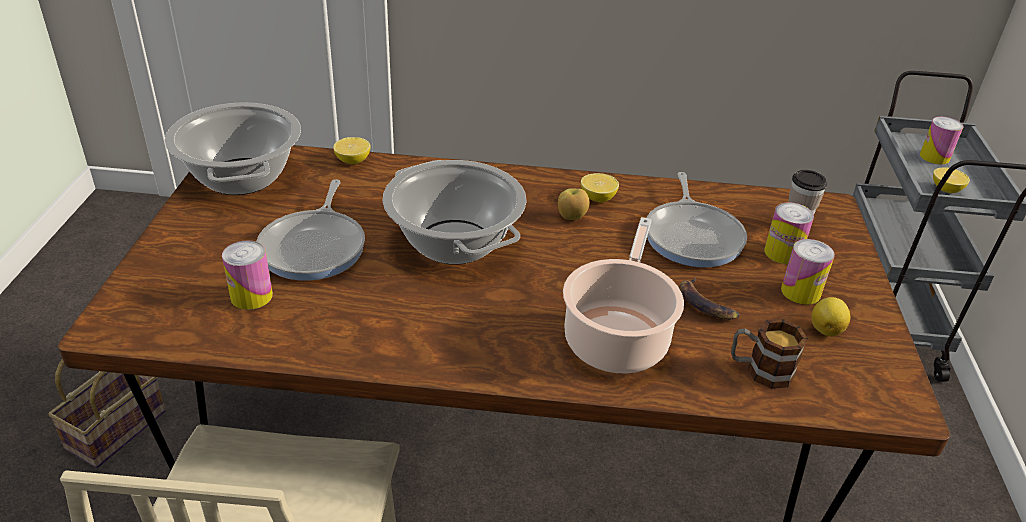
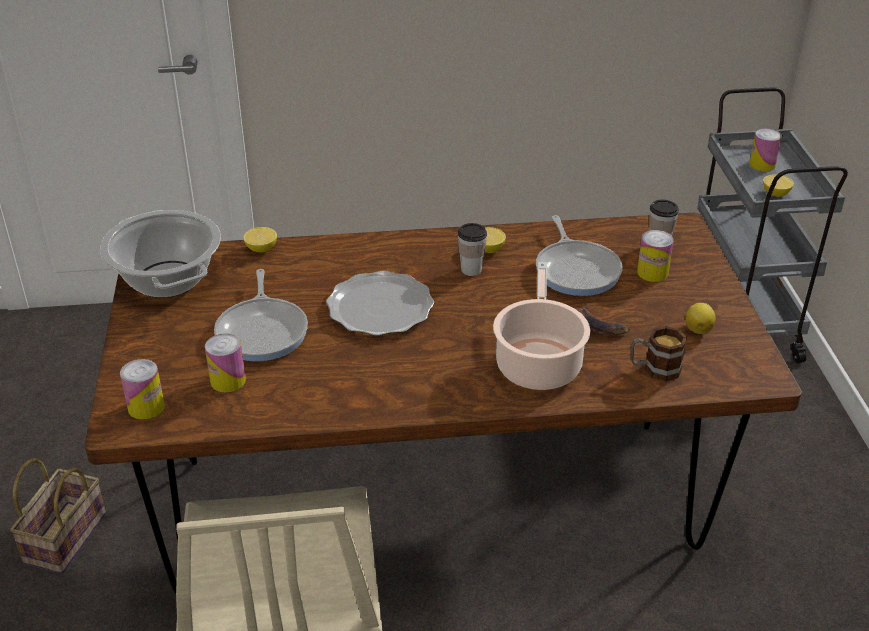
camera: 10 degrees left, 0 degrees up
(453, 242) = (379, 308): cooking pot -> plate
(571, 217) = (471, 270): apple -> cup
(800, 292) = (673, 302): can -> can (146, 407)

